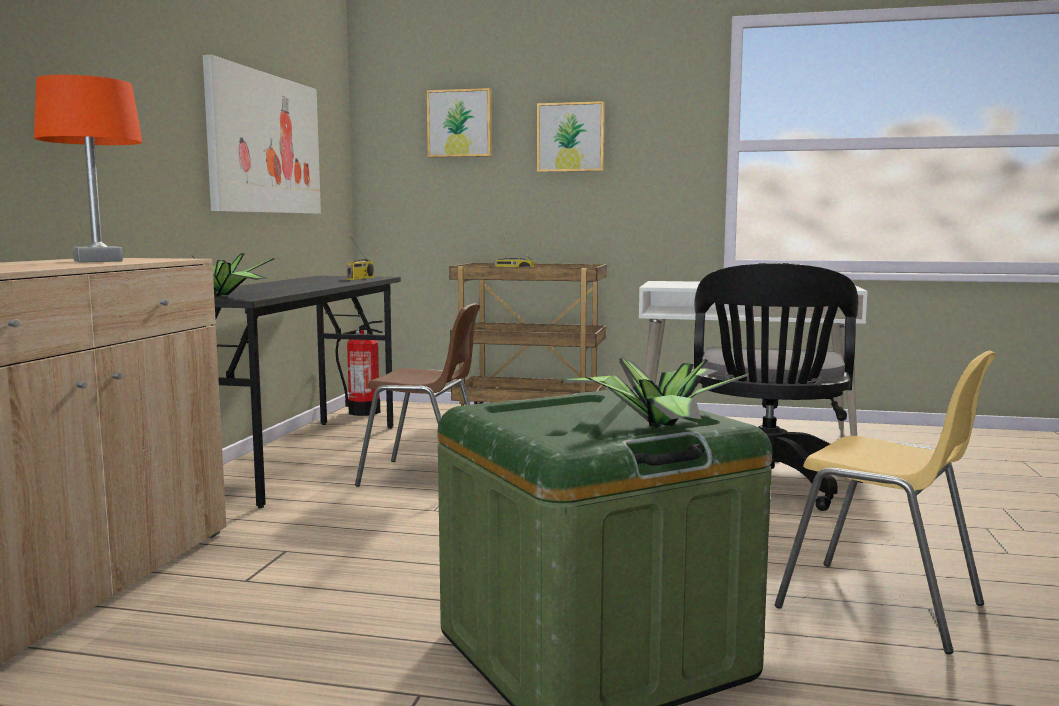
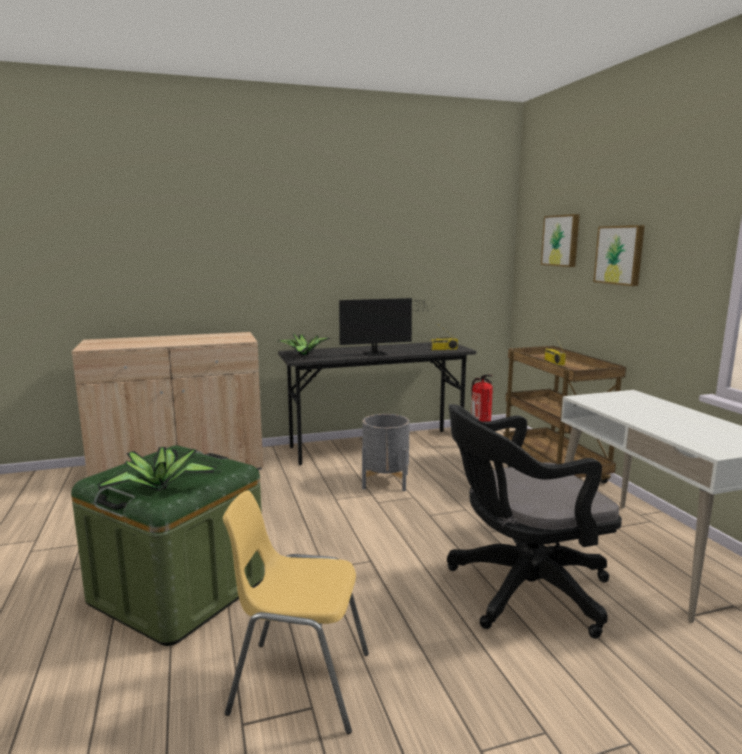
camera: 60 degrees right, 5 degrees up
(97, 261) = (213, 338): orange table lamp -> none
(265, 144) = (404, 264): picture -> none
(315, 286) = (379, 354): none -> monitor
(425, 477) = (385, 481): brown chair -> grey planter
(882, 606) = (299, 683): yellow chair -> yellow chair turned 90 degrees clockwise

